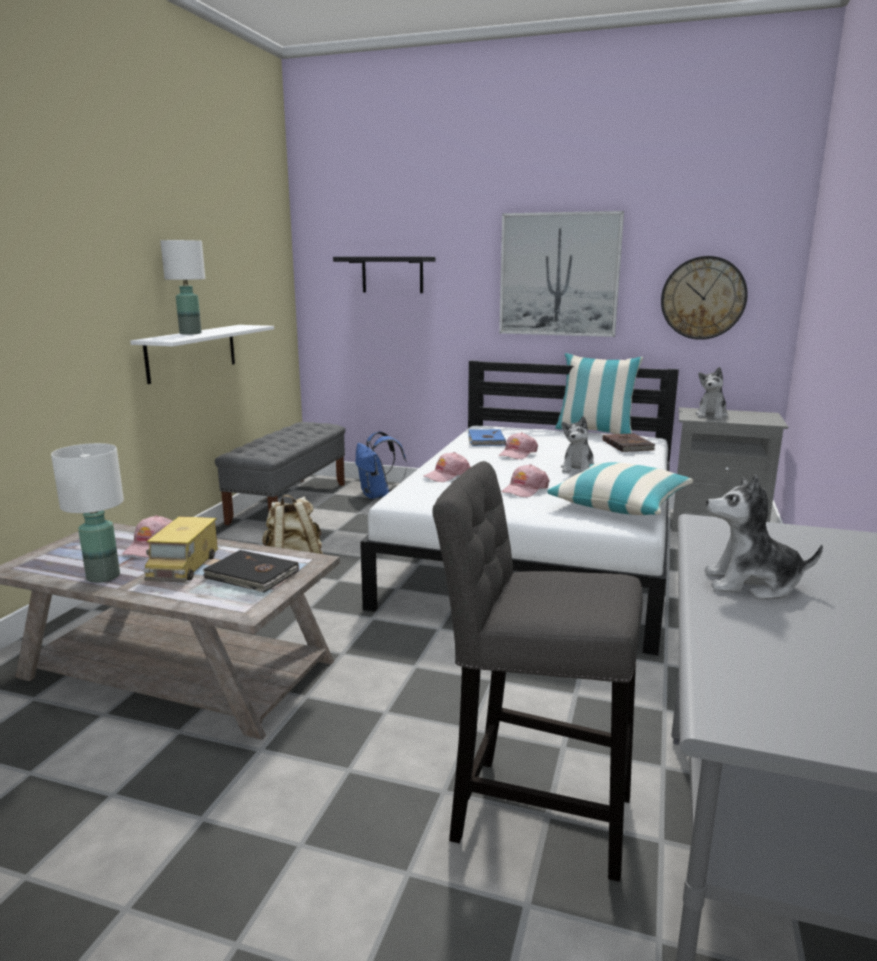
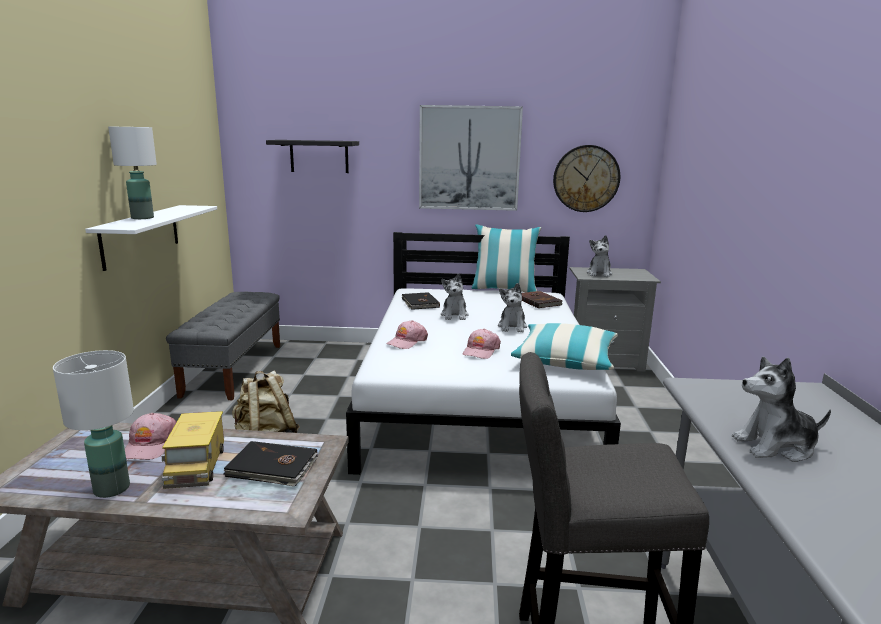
camera: 15 degrees left, 0 degrees up
(377, 495) = (315, 355): blue backpack -> none
(485, 440) = (419, 303): blue book -> black book
(517, 454) = (454, 315): pink cap -> plush toy

